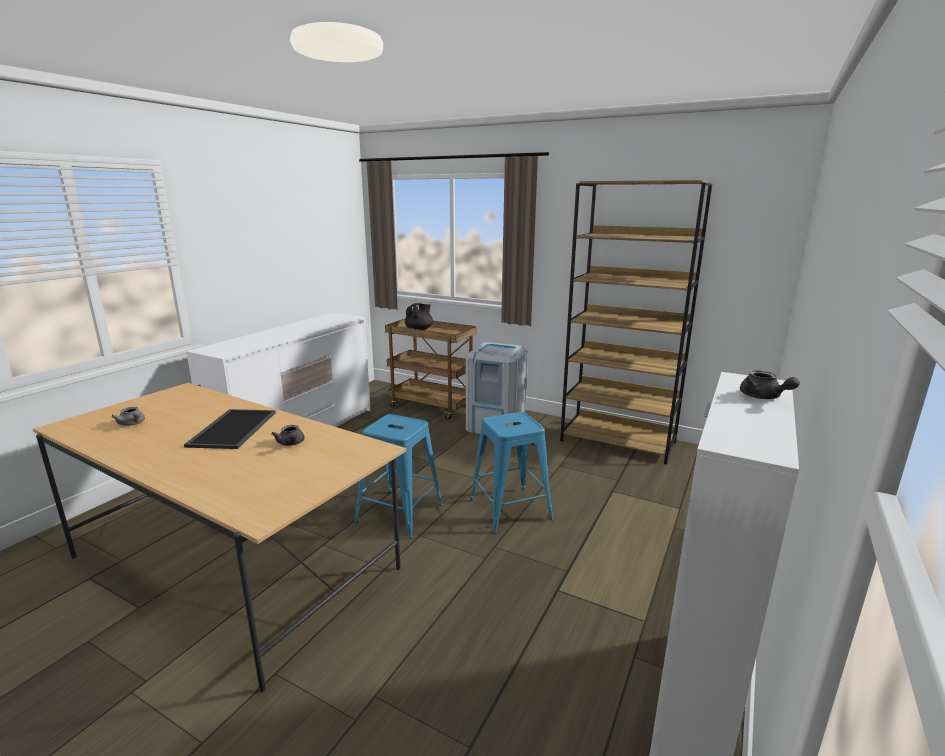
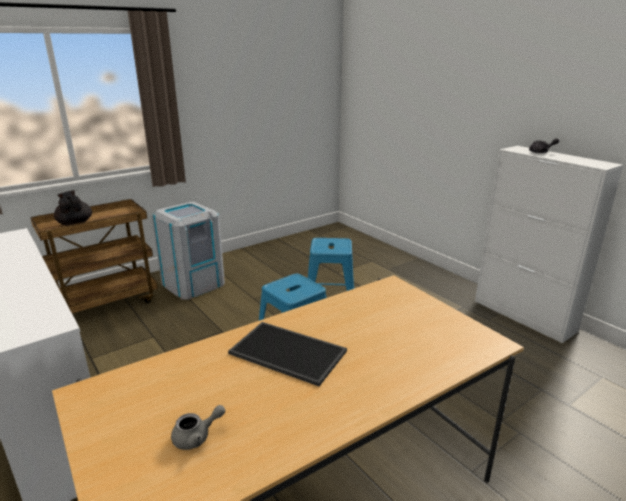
camera: 65 degrees left, 5 degrees up
(291, 444) = (354, 321): grey teapot -> none
(618, 441) = (278, 249): brown bookcase -> none

